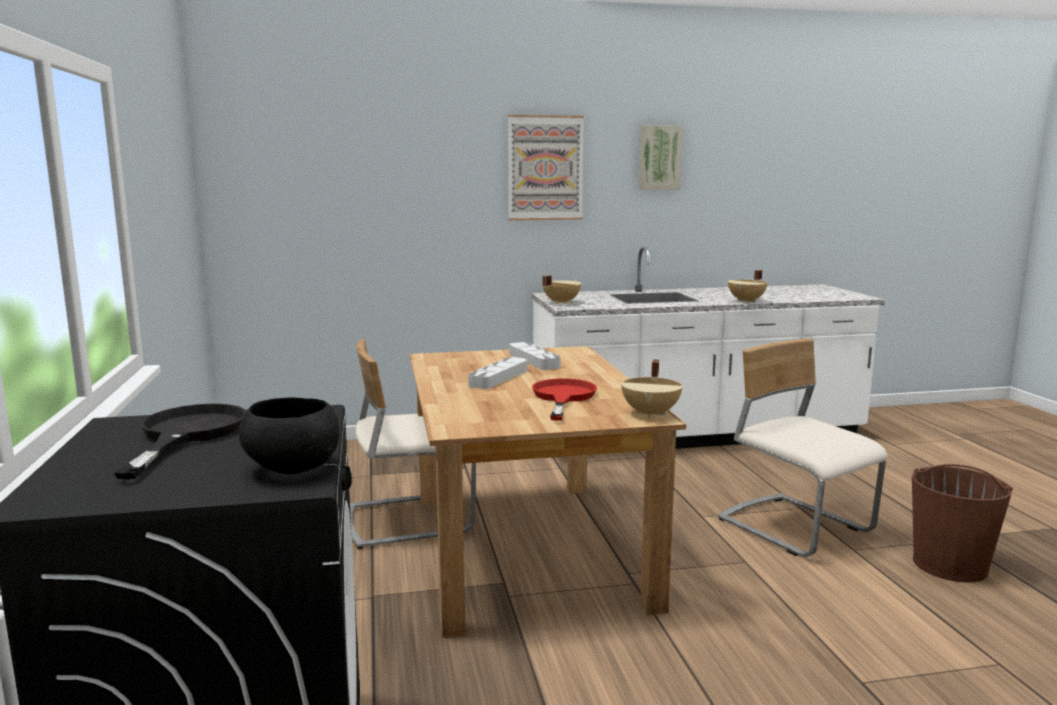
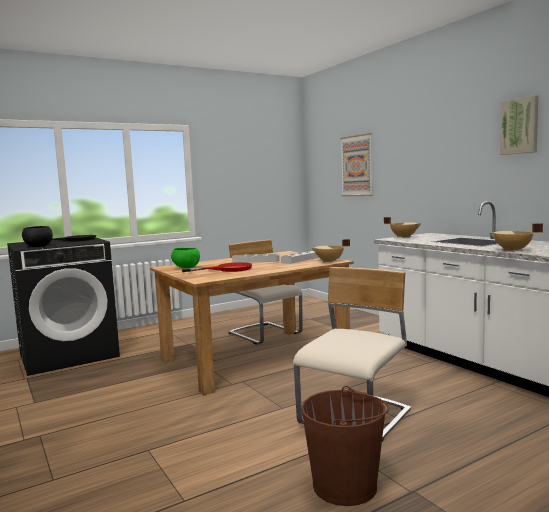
camera: 70 degrees right, 5 degrees down
(493, 417) = (186, 268): none -> green bowl
(545, 168) = (439, 144): picture -> picture (357, 166)
(651, 413) = (208, 279): beige cooking pot -> beige cooking pot (329, 261)

